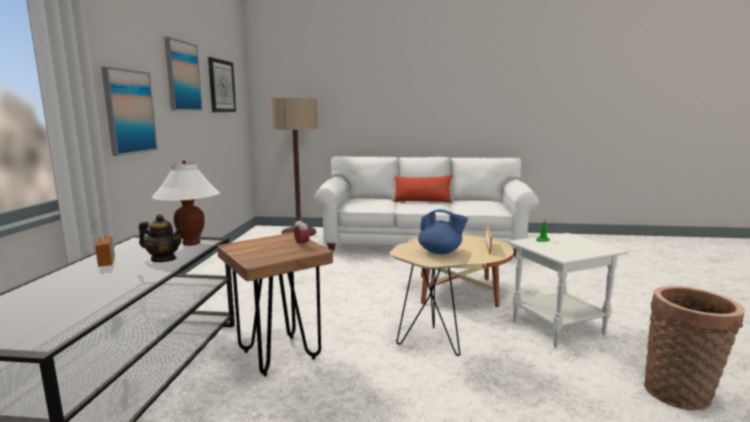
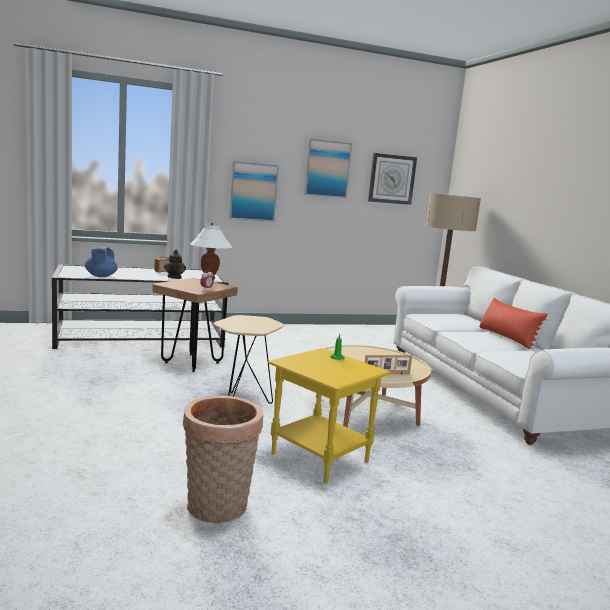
camera: 65 degrees right, 0 degrees up
(440, 252) = (252, 326): blue teapot -> blue teapot (101, 276)
(558, 327) = (320, 458): white side table -> yellow side table

